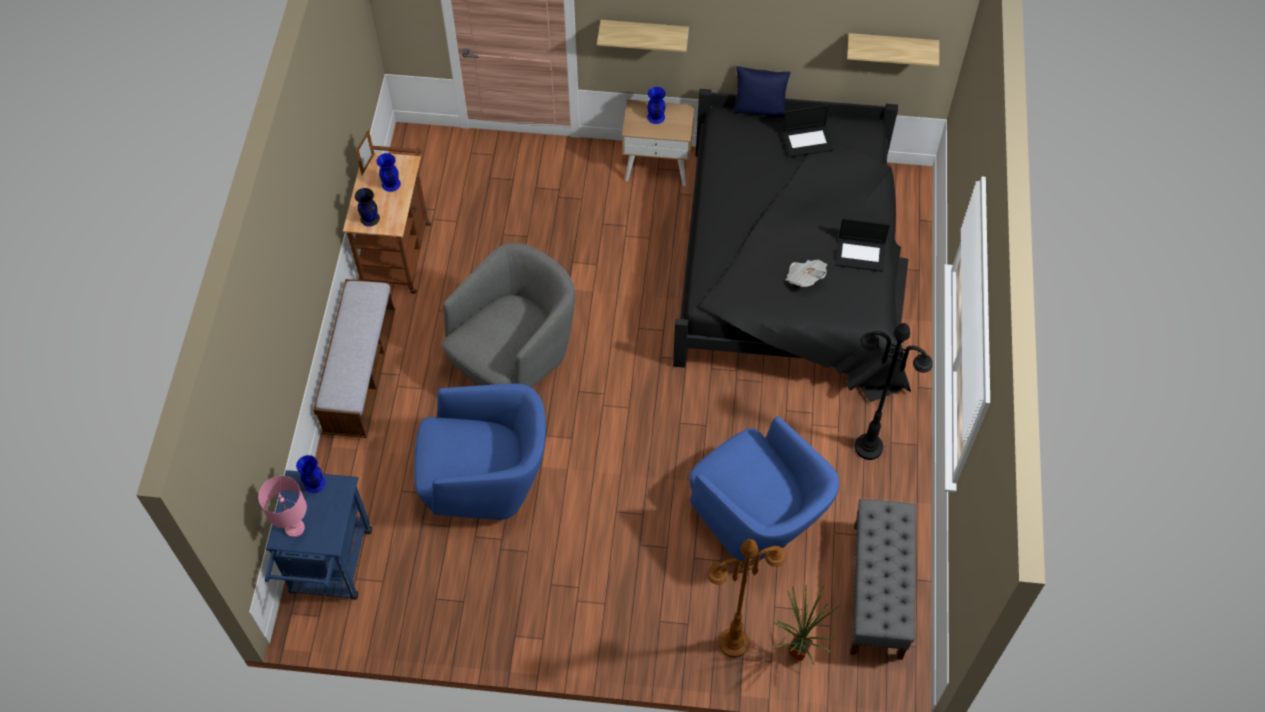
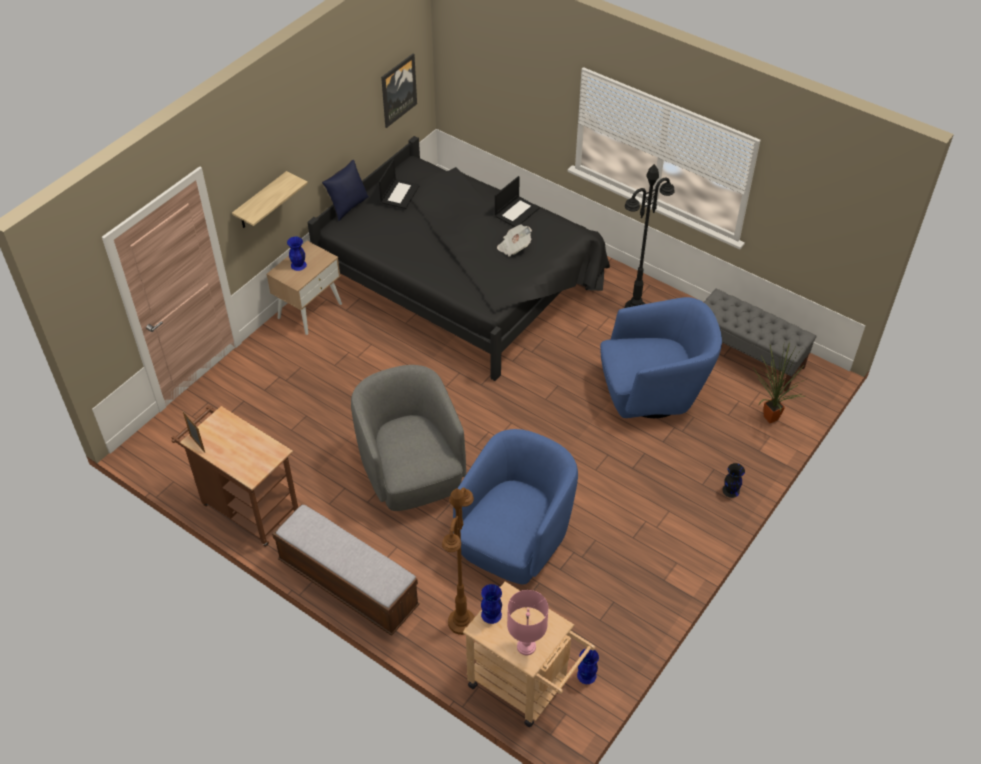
camera: 60 degrees left, 10 degrees down
(329, 569) = (525, 687): blue cart -> beige cart
(369, 218) = (255, 465): black vase -> black vase (730, 491)
(390, 184) = (232, 437): blue vase -> blue vase (586, 675)
(733, 643) = (744, 450): brown floor lamp -> brown floor lamp (461, 622)
(891, 47) = (398, 90): shelf -> picture

